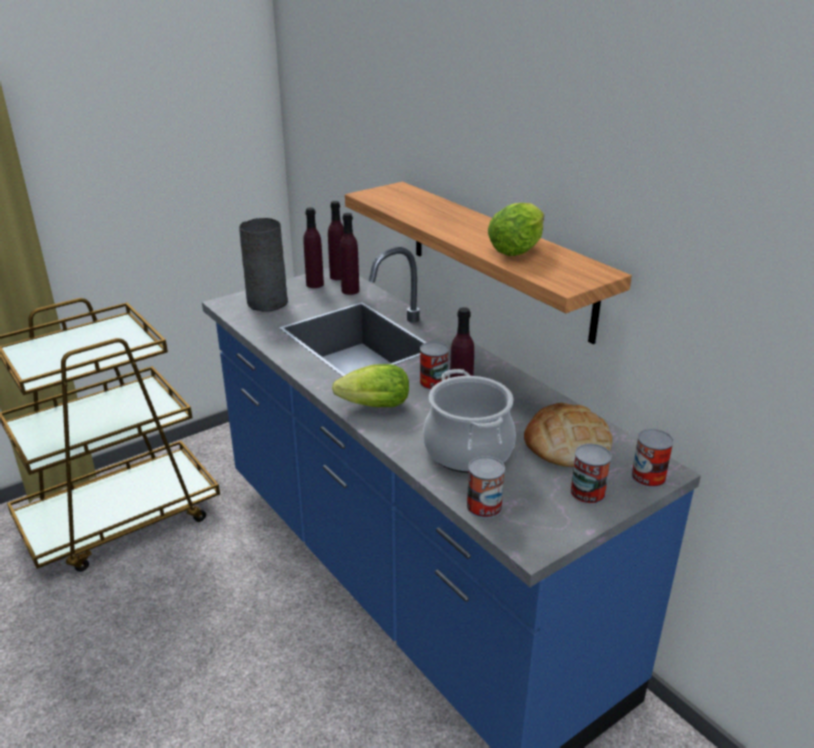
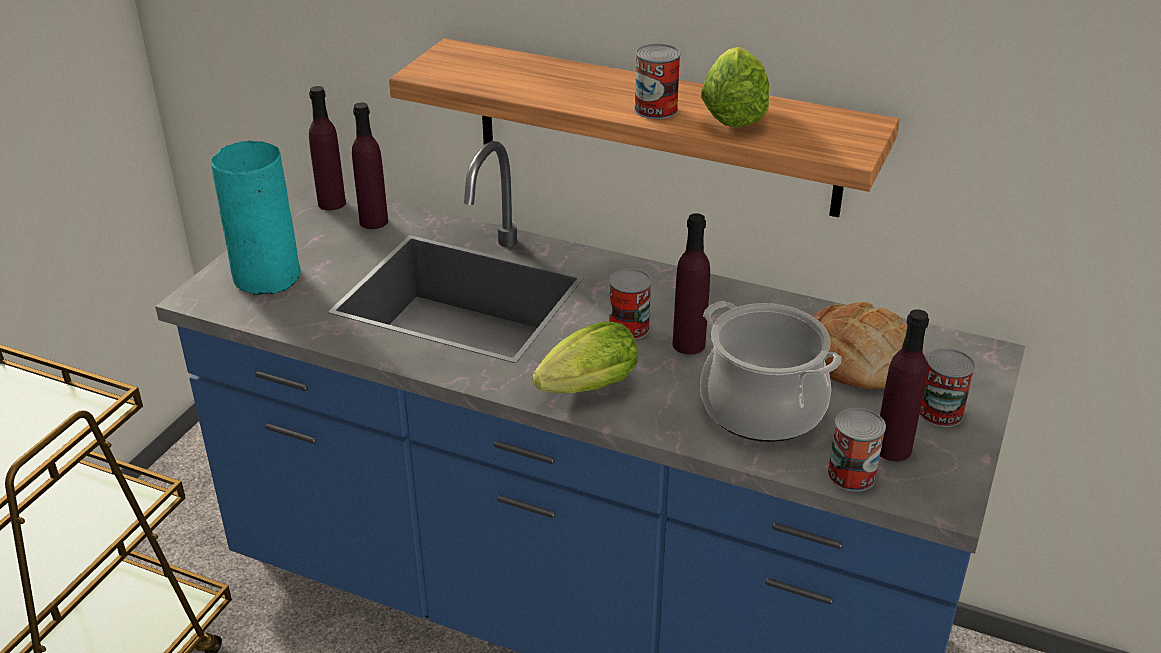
camera: 30 degrees left, 5 degrees up
(268, 302) = (268, 276): grey vase -> turquoise vase
(315, 284) = (309, 225): purple bottle -> purple bottle (892, 449)
(648, 477) = (979, 368): can -> can (655, 109)

